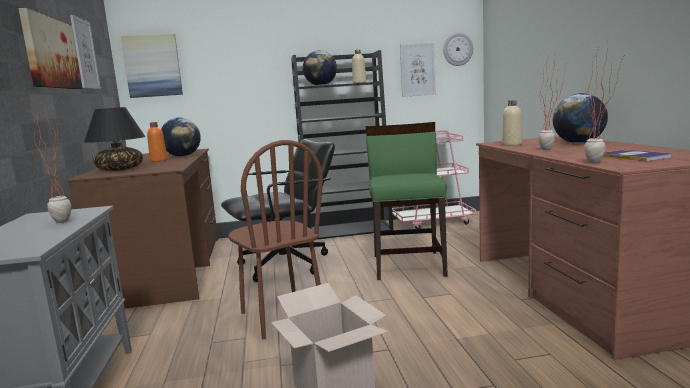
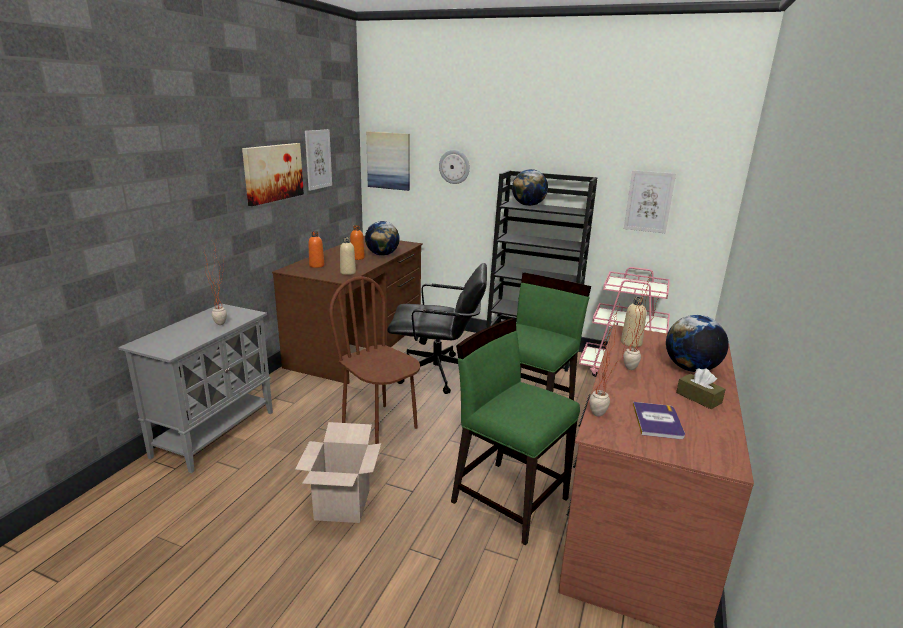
camera: 30 degrees right, 10 degrees up
(120, 169) = (316, 265): black table lamp -> orange bottle
(281, 316) = (380, 425): brown chair -> brown chair turned 135 degrees clockwise
(359, 83) = (567, 210): beige bottle -> beige bottle (348, 272)
(457, 49) = (706, 185): wall clock -> wall clock (454, 167)
(478, 319) = (509, 499): none -> green chair
(621, 147) = (698, 398): none -> brown tissue box

